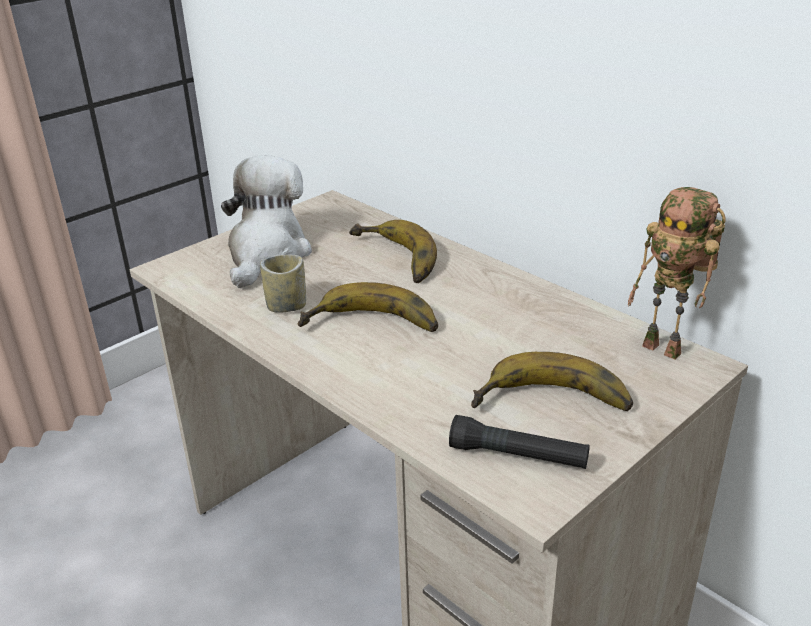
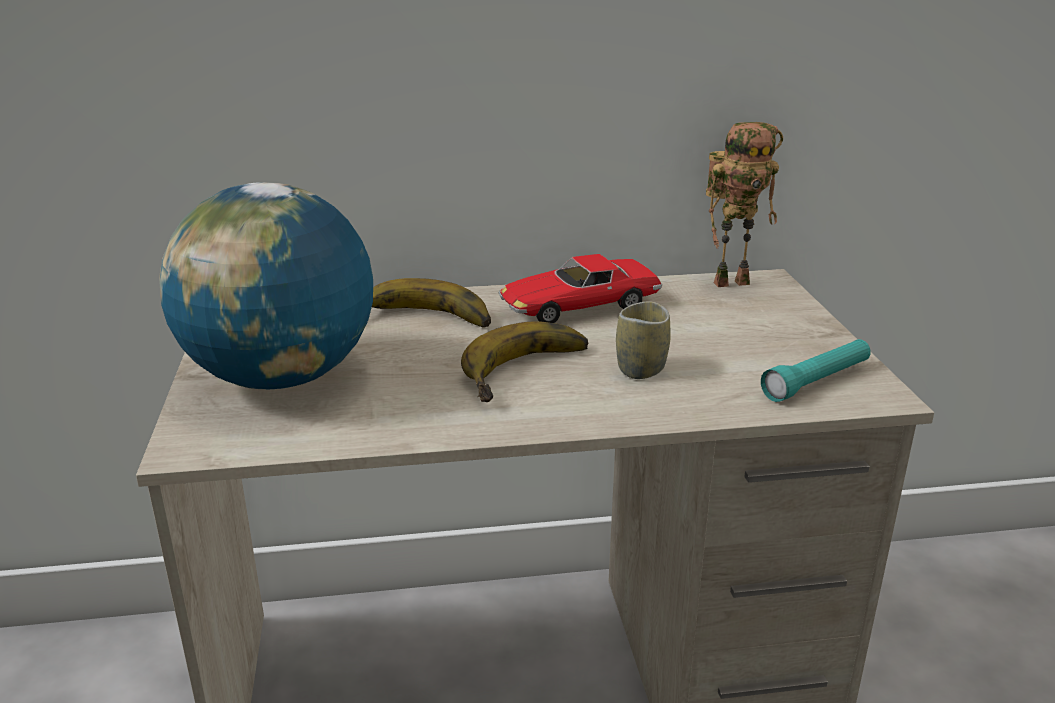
camera: 55 degrees left, 5 degrees down
(266, 254) = (281, 377): plush toy -> globe
(286, 306) = (419, 401): cup -> cup (641, 369)
(503, 302) = (578, 307): none -> toy car
(518, 456) = (816, 381): black flashlight -> turquoise flashlight
(552, 406) = (761, 345): banana -> none

